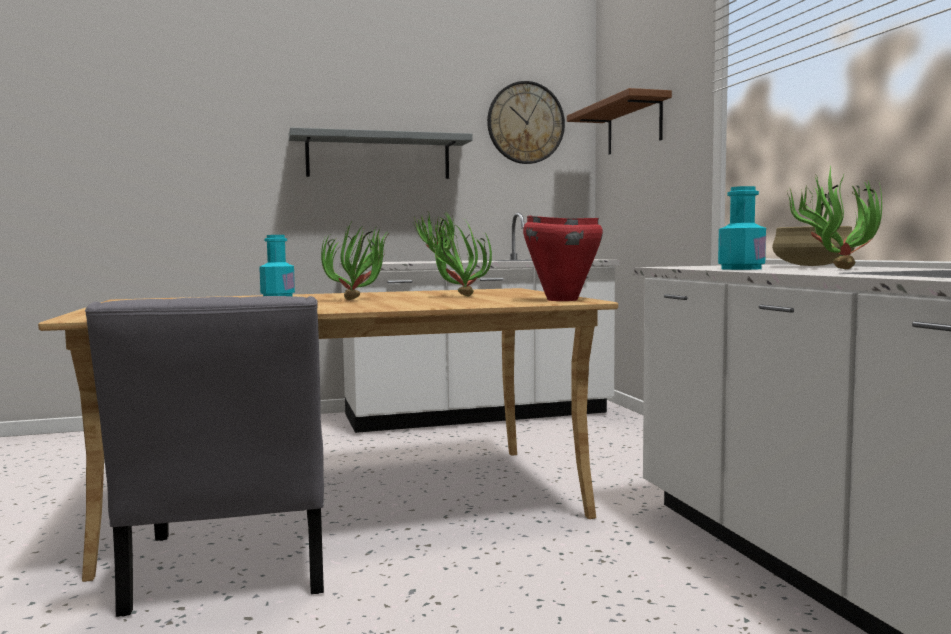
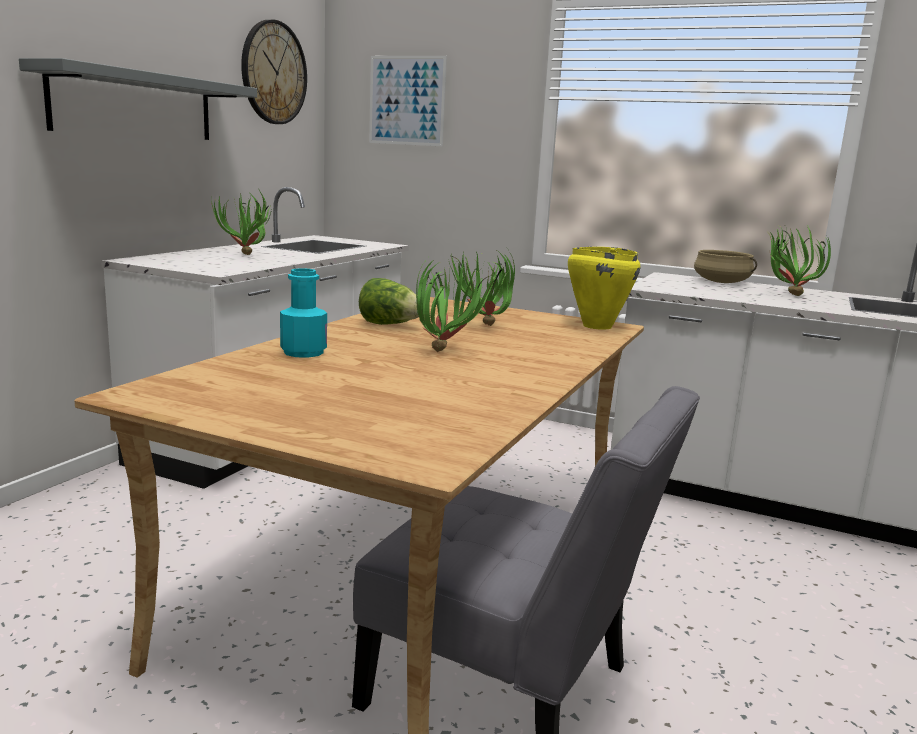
camera: 50 degrees left, 10 degrees up
(399, 293) = (389, 325): none -> lettuce
(561, 300) = (596, 326): red cooking pot -> yellow cooking pot
(634, 126) = (406, 100): brown shelf -> picture
(741, 269) = (742, 297): turquoise bottle -> none

